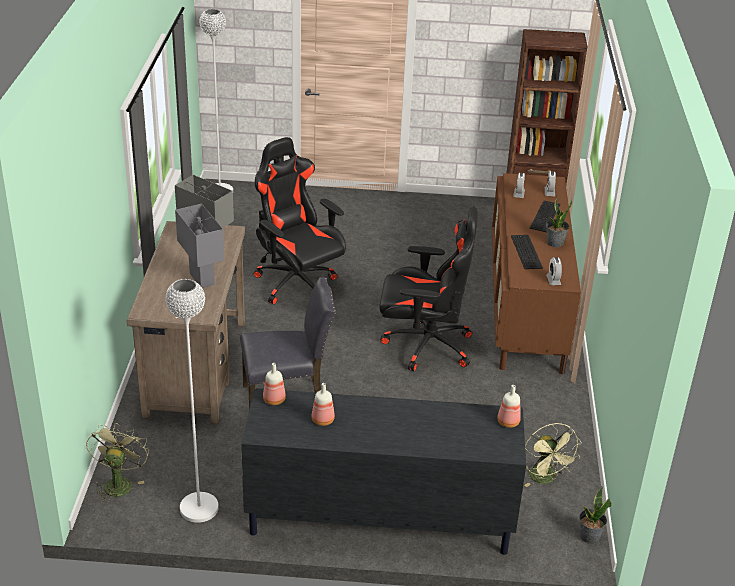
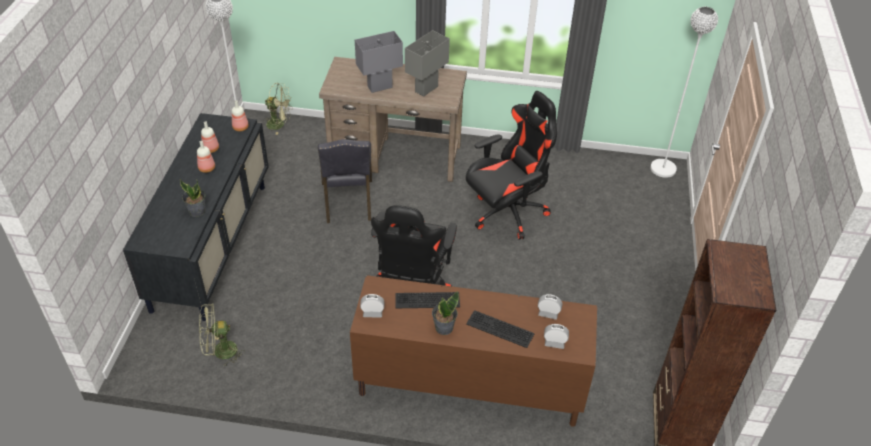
camera: 95 degrees right, 10 degrees up
(507, 422) = (174, 246): bottle -> bottle (206, 168)
(589, 536) = (147, 369): potted plant -> potted plant (197, 211)

